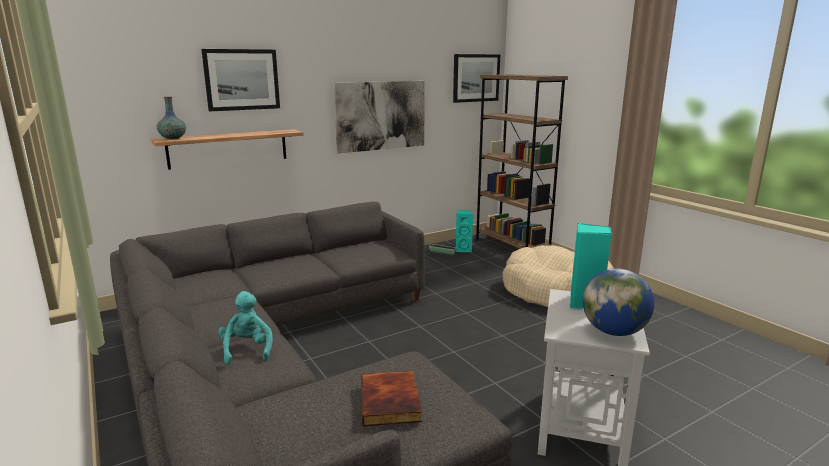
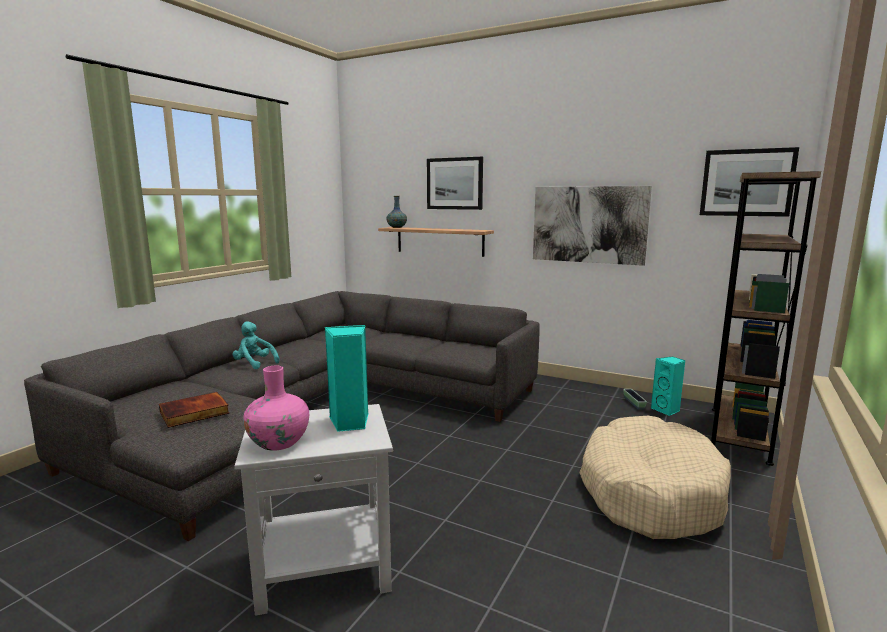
camera: 60 degrees right, 5 degrees down
(247, 350) = (254, 364): turquoise plush toy -> turquoise plush toy turned 105 degrees counterclockwise
(613, 331) = (279, 442): globe -> pink vase

